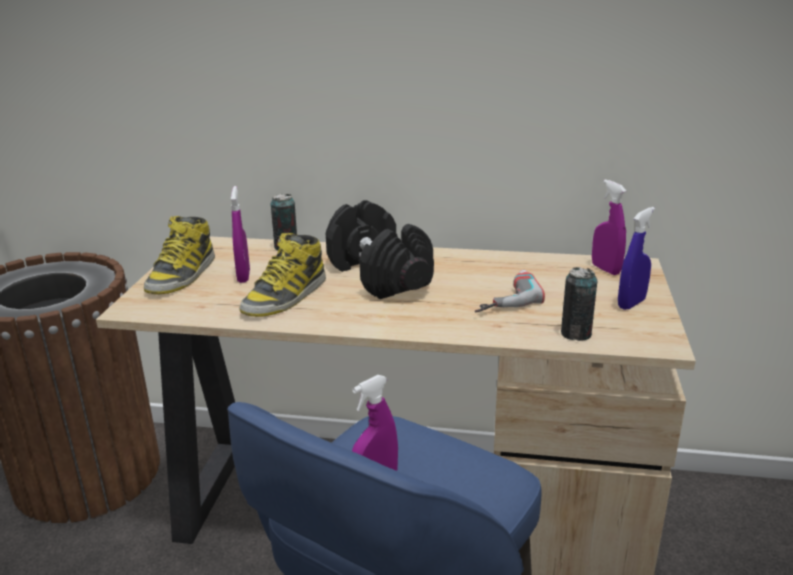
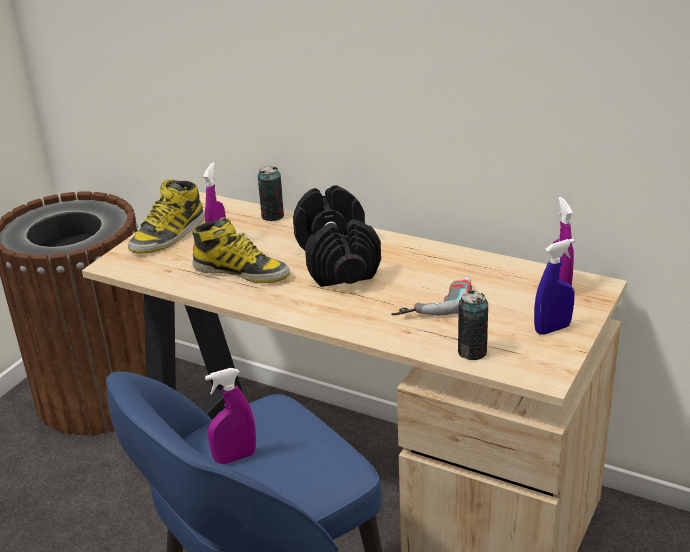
camera: 20 degrees right, 5 degrees up
(285, 297) = (242, 271): boot -> boot turned 120 degrees counterclockwise

